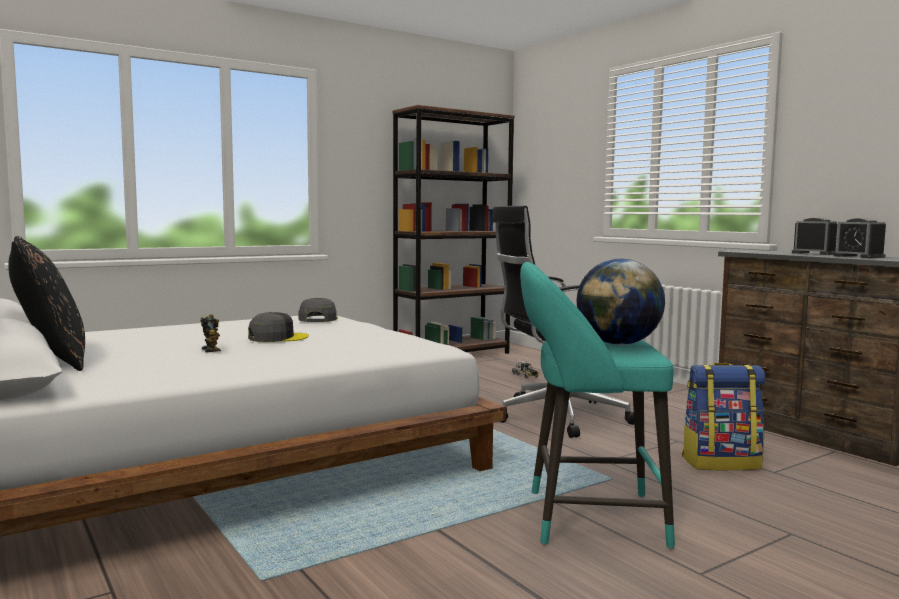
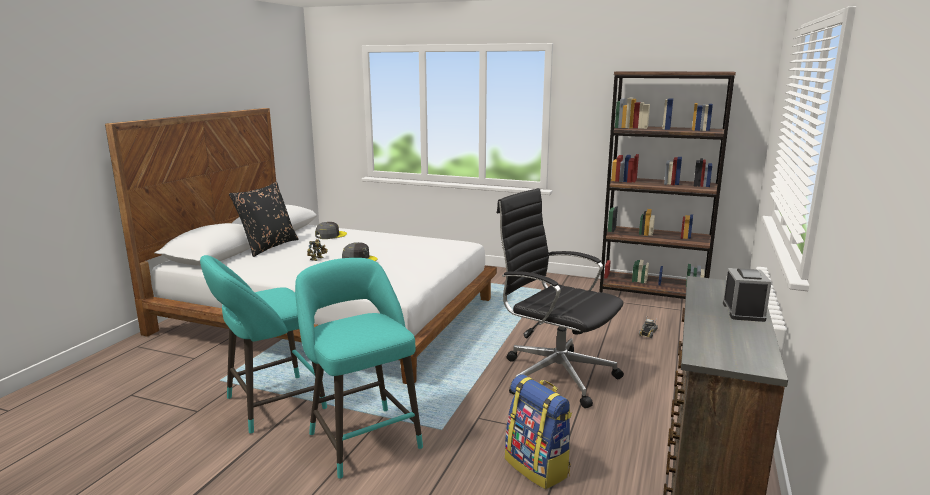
camera: 55 degrees right, 10 degrees up
(318, 319) = (441, 247): grey cap -> grey cap (330, 235)
(419, 556) = (270, 405): none -> turquoise stool
(618, 344) = (354, 332): globe -> none
(858, 256) = (727, 333): alarm clock -> none

